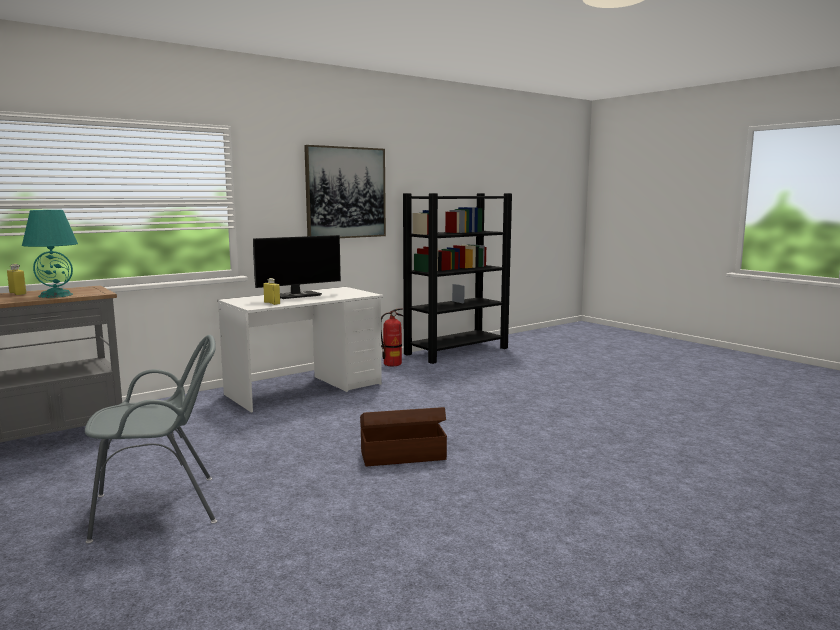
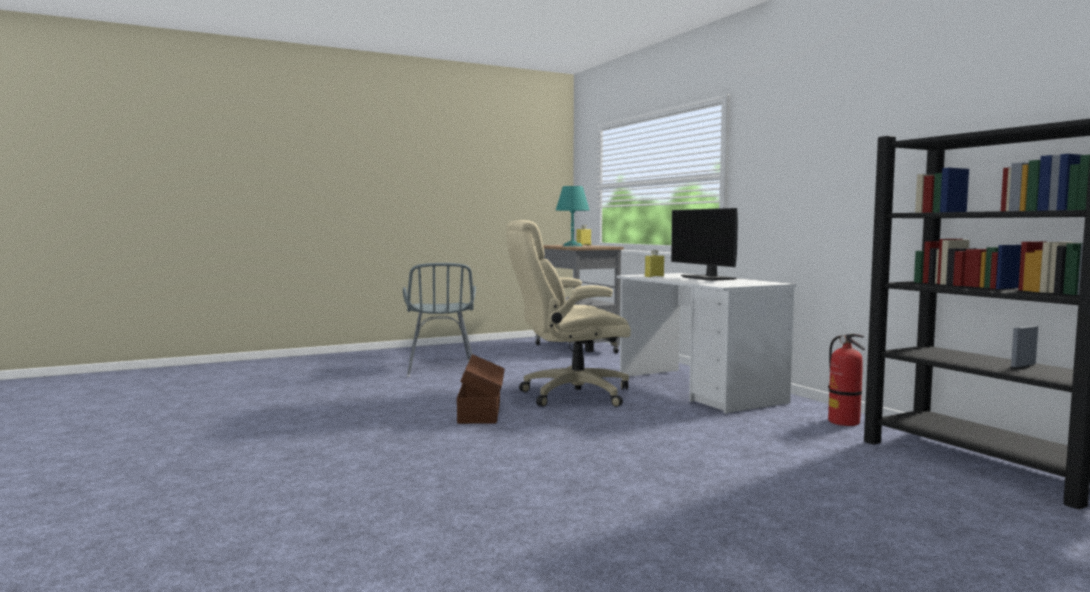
camera: 100 degrees right, 5 degrees down
(327, 428) = (568, 395): none -> beige office chair
(346, 192) = (843, 152): picture -> none

